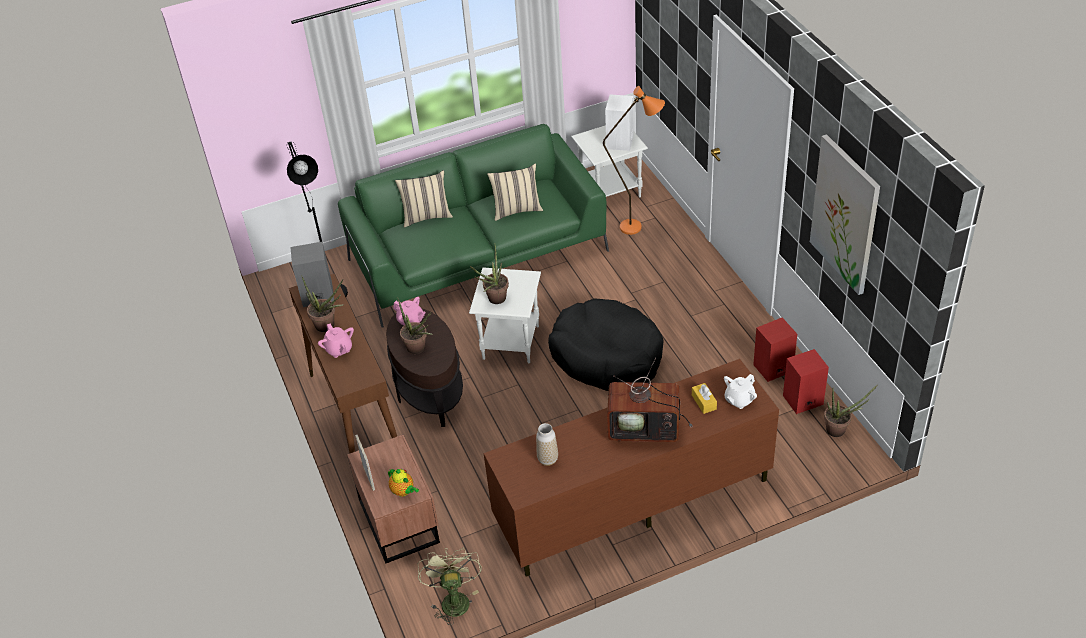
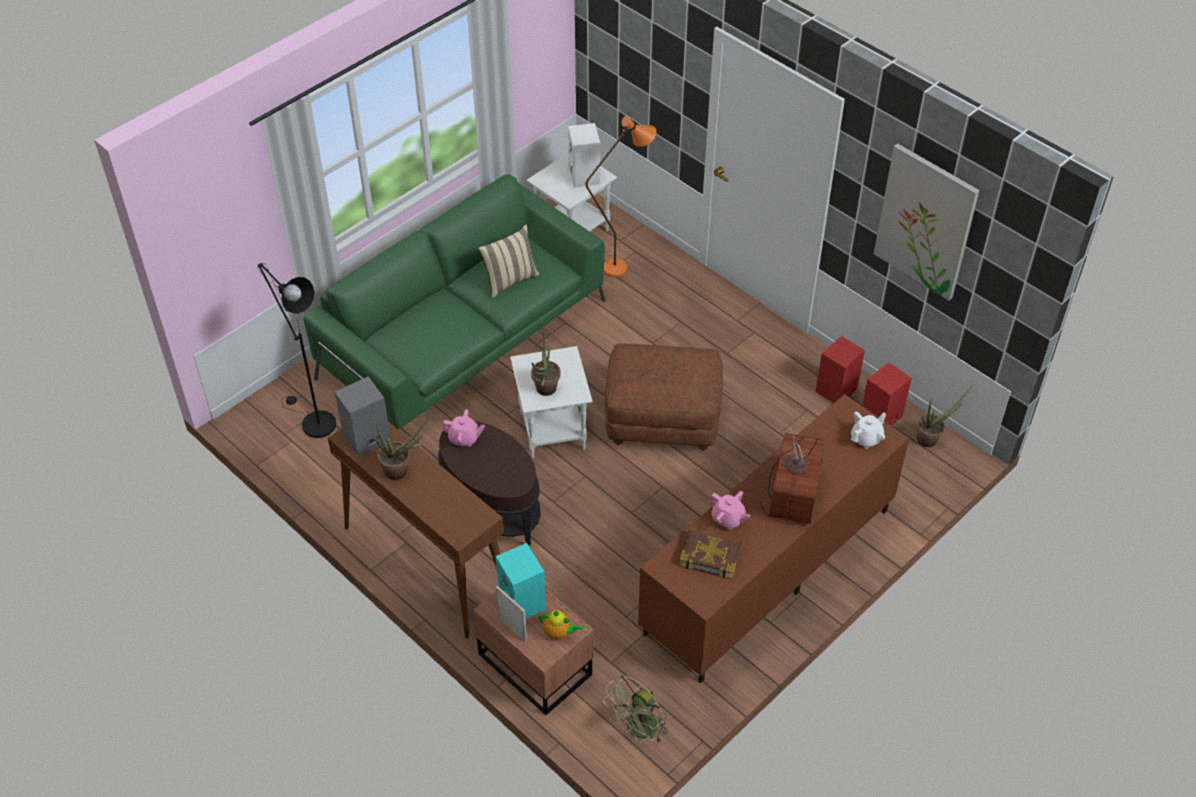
camera: 25 degrees left, 5 degrees up
(339, 349) = (429, 495): pink teapot -> pink teapot (728, 519)
(389, 460) = (523, 602): none -> turquoise speaker
(419, 349) = (491, 469): potted plant -> none
(426, 216) = (411, 310): beige pillow -> none
(453, 599) = (638, 731): green fan -> green fan turned 105 degrees counterclockwise
(547, 459) = (711, 555): vase -> book
(607, 356) = (662, 420): black dog bed -> brown ottoman
(646, 427) = (791, 492): television -> television turned 60 degrees counterclockwise
(704, 402) = (834, 450): yellow tissue box -> none
(739, 400) = (866, 438): white teapot -> white teapot turned 150 degrees counterclockwise

